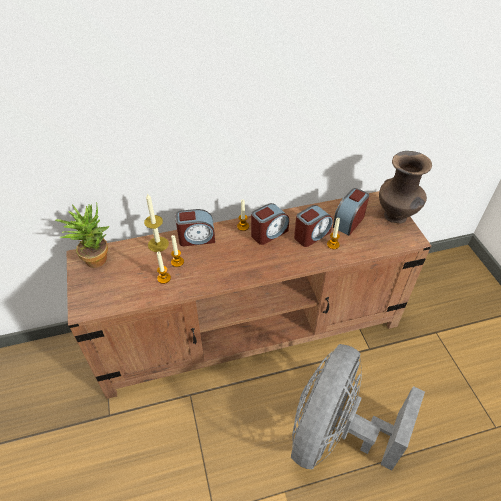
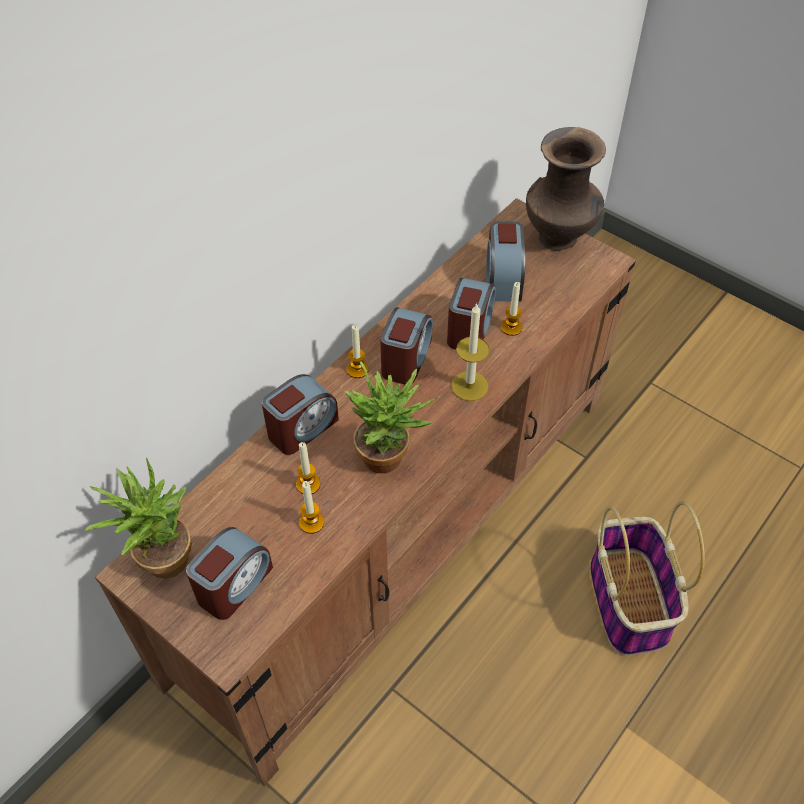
camera: 35 degrees left, 5 degrees up
(111, 284) = (234, 585): none -> alarm clock
(158, 244) = (248, 473): candle -> candle (469, 386)
(222, 271) = (391, 458): none -> potted plant
(335, 433) = (629, 602): grey fan -> basket

